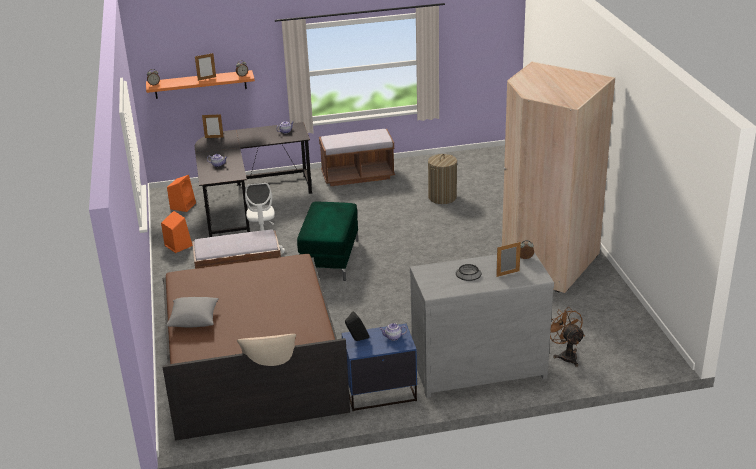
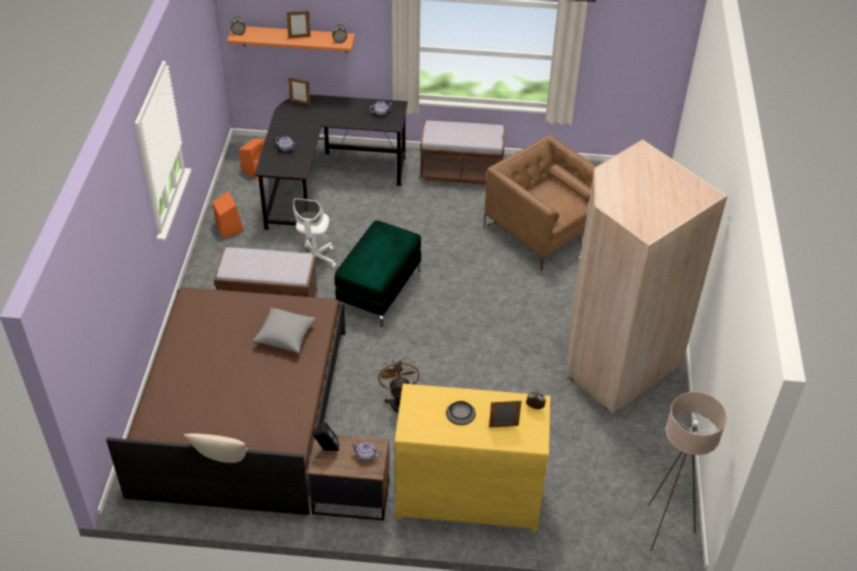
camera: 15 degrees right, 15 degrees up
(194, 320) = (180, 365): grey pillow -> grey pillow (285, 336)
(380, 393) = (350, 497): blue nightstand -> brown nightstand
(442, 197) = (542, 229): laundry basket -> brown armchair
(477, 368) = (467, 494): grey dresser -> yellow dresser
(566, 355) = (572, 505): brown fan -> brown fan (399, 402)
(646, 352) = (665, 528): none -> beige floor lamp

